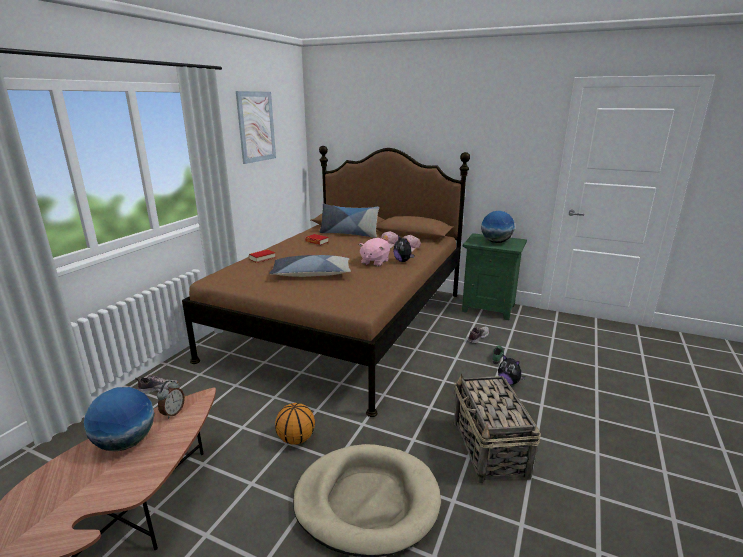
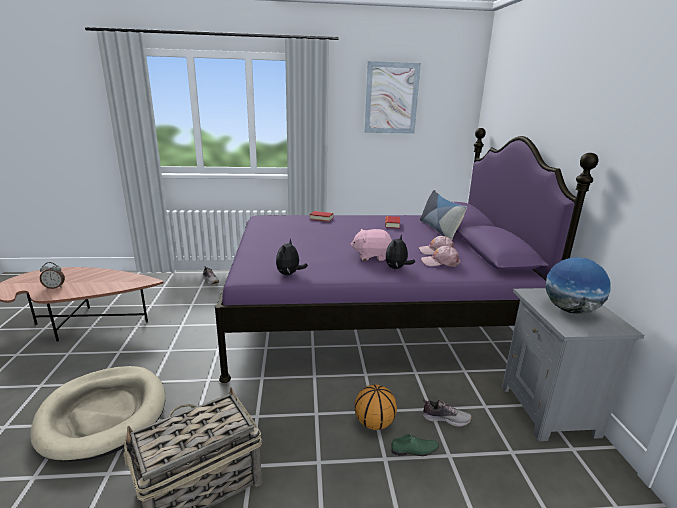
camera: 60 degrees right, 0 degrees up
(126, 442) = (93, 278): globe -> none
(173, 412) = (127, 279): alarm clock -> alarm clock (54, 287)
(296, 439) = (175, 352): basketball -> basketball (374, 423)
(311, 274) = (307, 241): pillow -> none
(343, 324) = (369, 316): brown bed -> purple bed
(489, 308) = (546, 411): green nightstand -> grey nightstand
(509, 382) = (356, 476): plush toy -> plush toy (289, 274)

